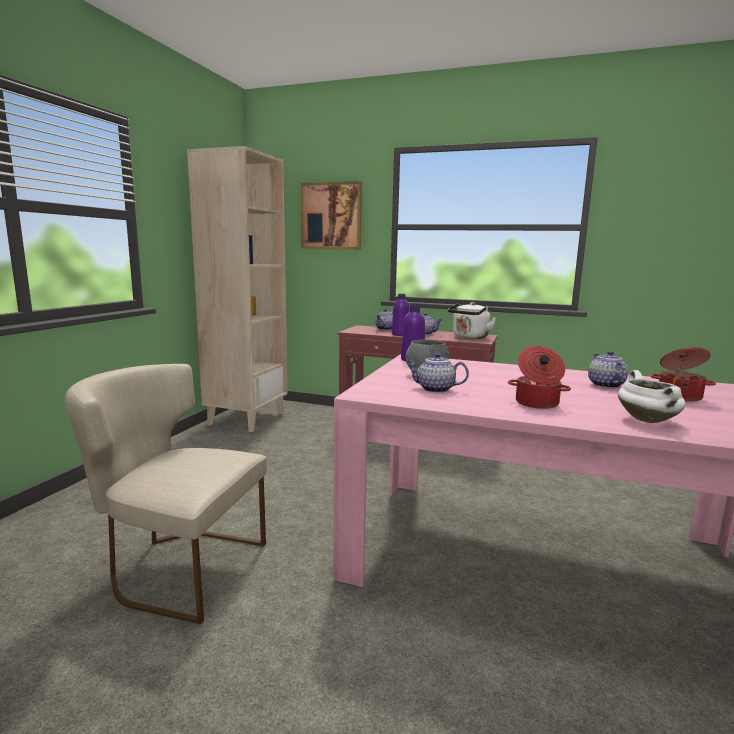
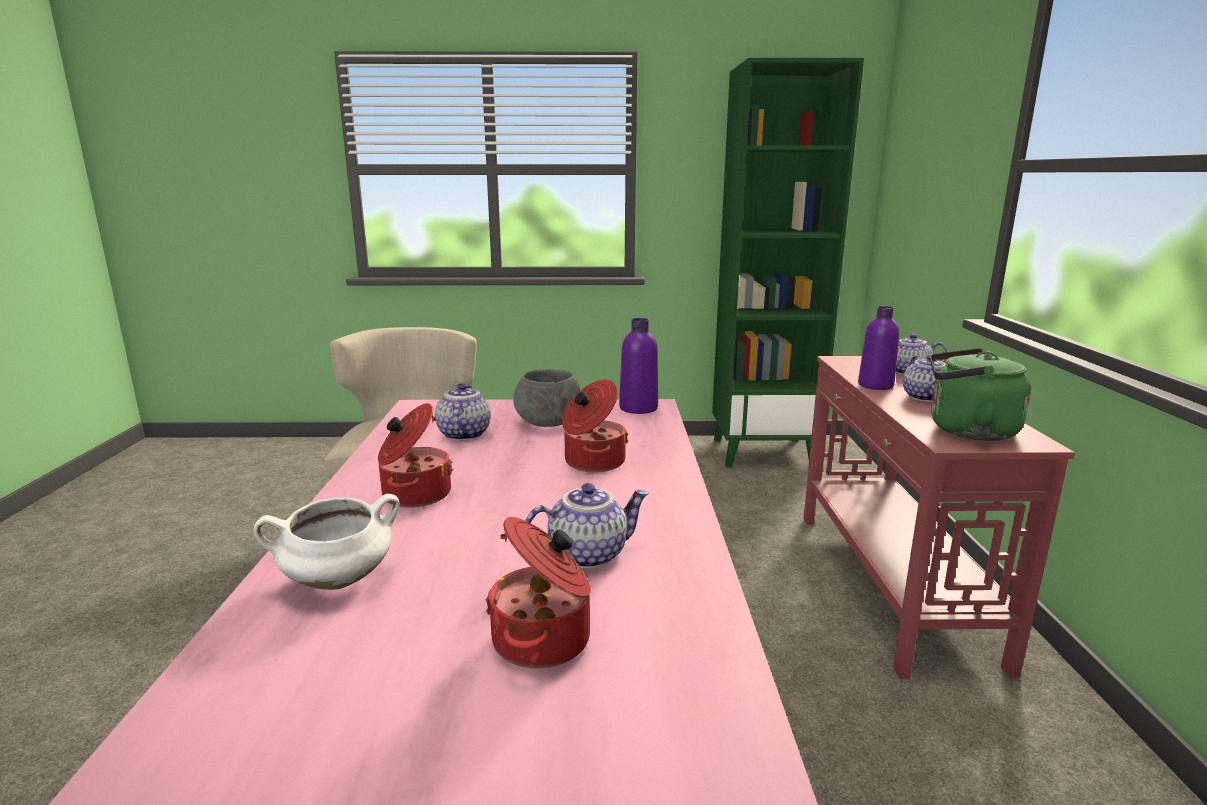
camera: 70 degrees right, 5 degrees up
(247, 418) = (763, 452): beige bookcase -> green bookcase
(331, 216) = (948, 147): picture -> none
(469, 337) = (966, 430): white kettle -> green kettle
(495, 374) = (593, 462): none -> cooking pot

